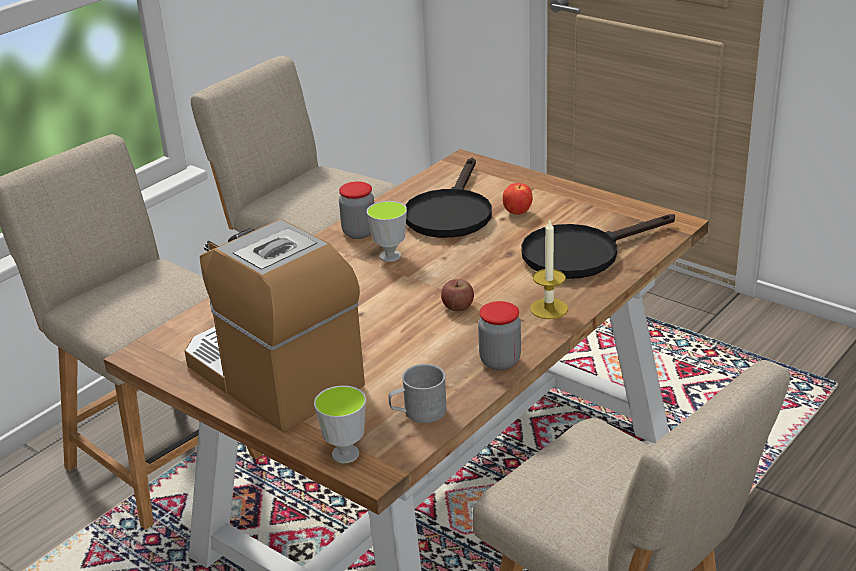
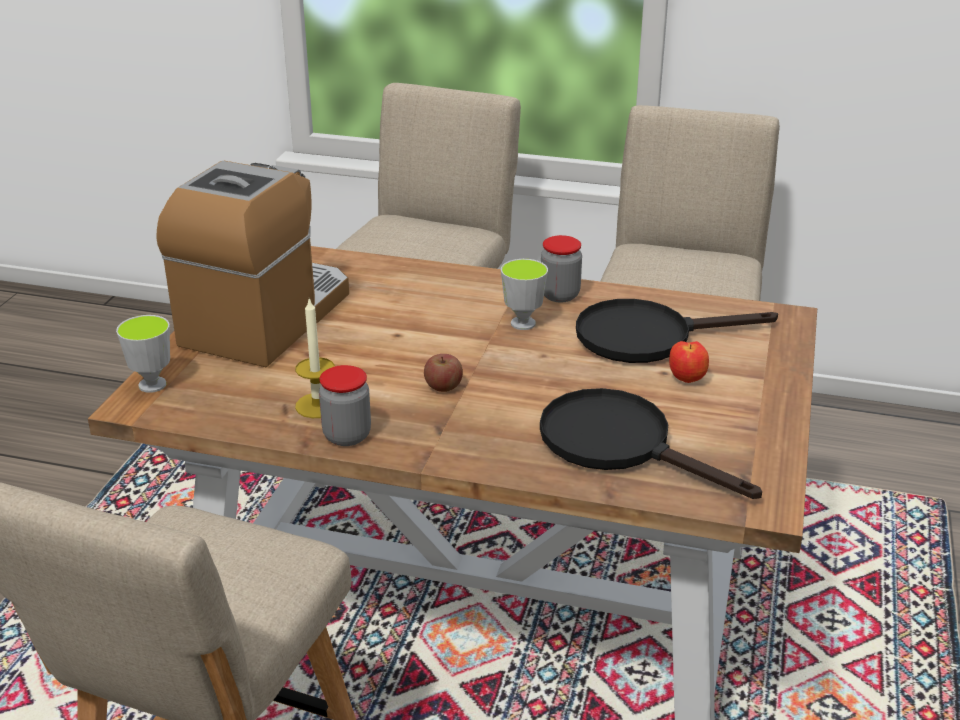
camera: 65 degrees right, 0 degrees up
(418, 412) = (232, 408): grey mug -> none
(549, 309) = (474, 446): candle -> candle (318, 405)

